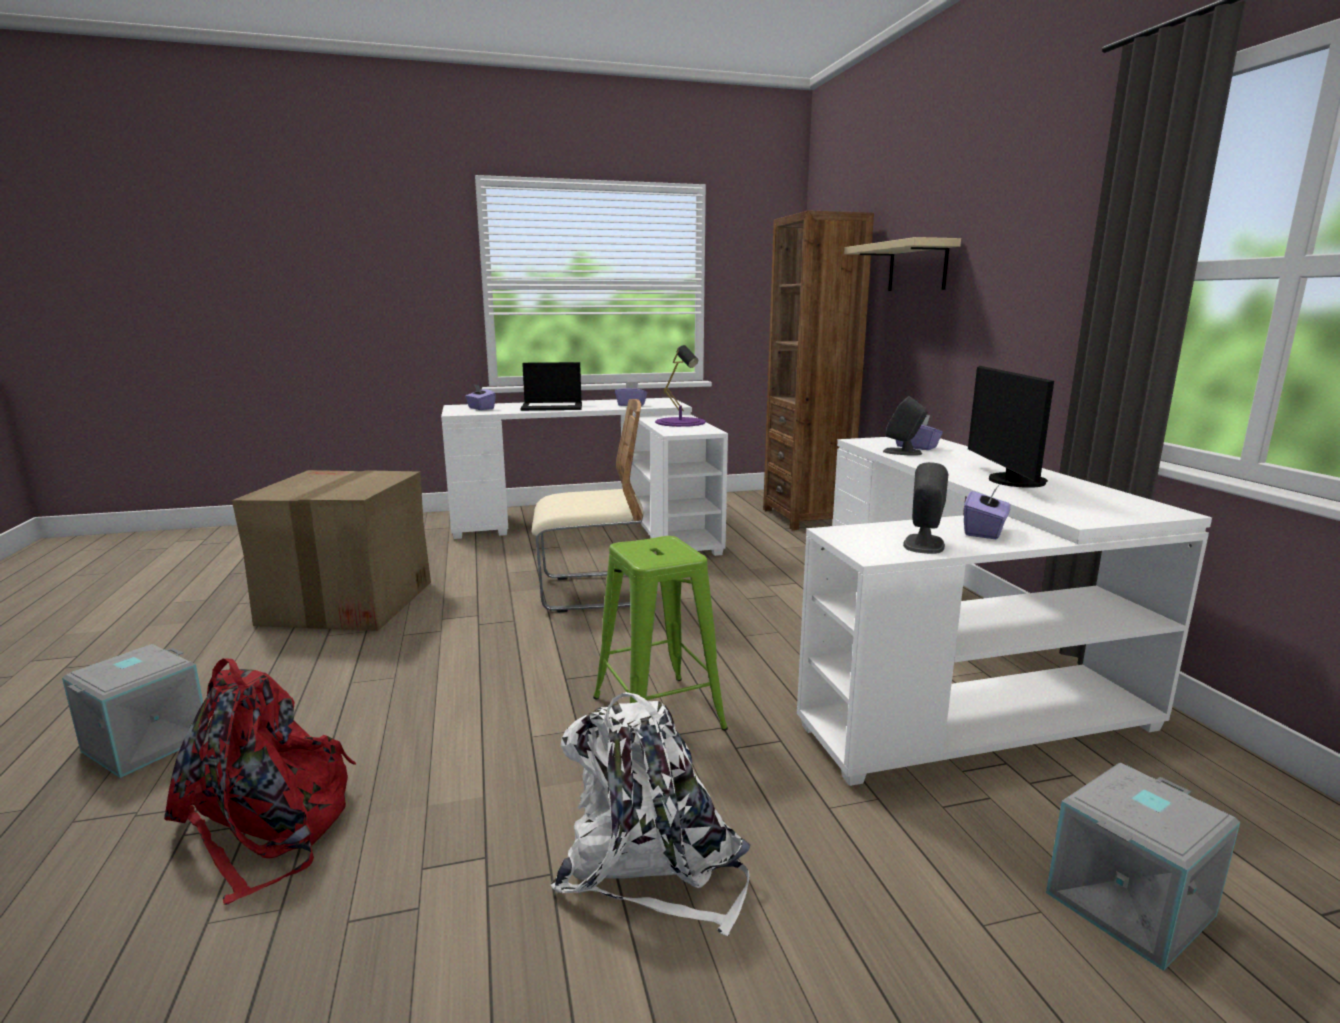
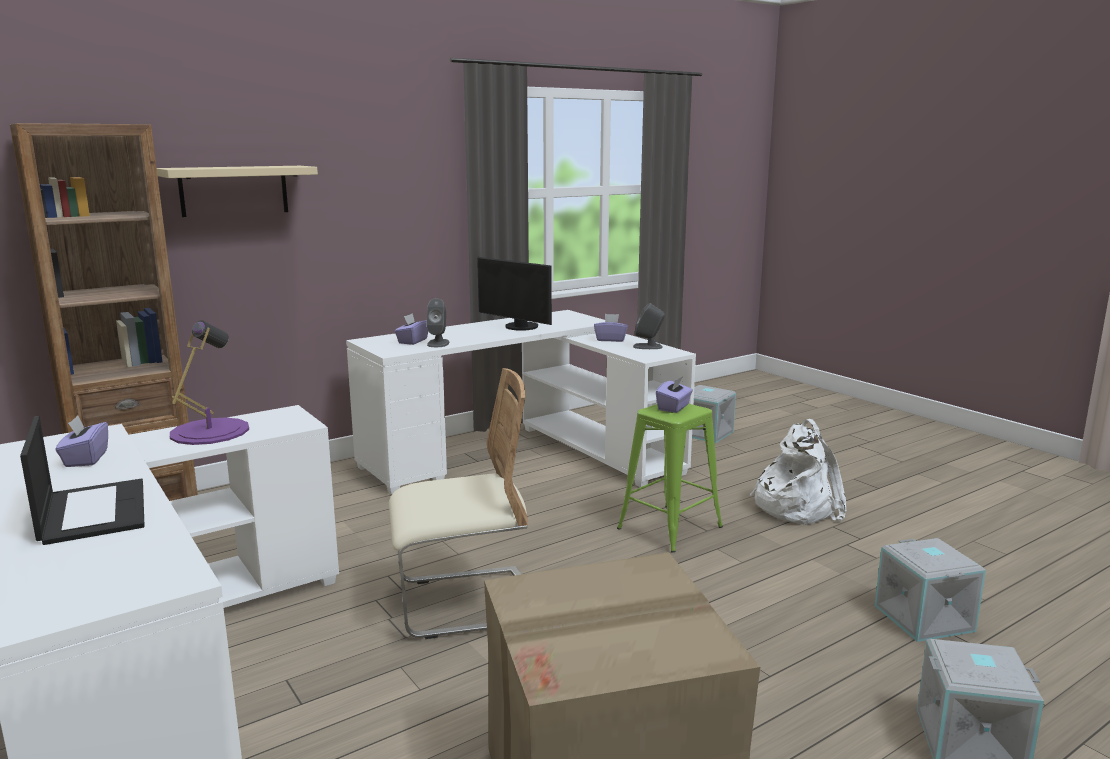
camera: 110 degrees left, 0 degrees up
(269, 825) = (925, 618): red backpack -> grey storage box
(480, 408) = (95, 576): purple tissue box -> purple tissue box (674, 407)
(593, 592) = (464, 603): beige chair -> beige chair turned 105 degrees clockwise
(1010, 481) = (519, 327): monitor -> monitor turned 60 degrees clockwise

